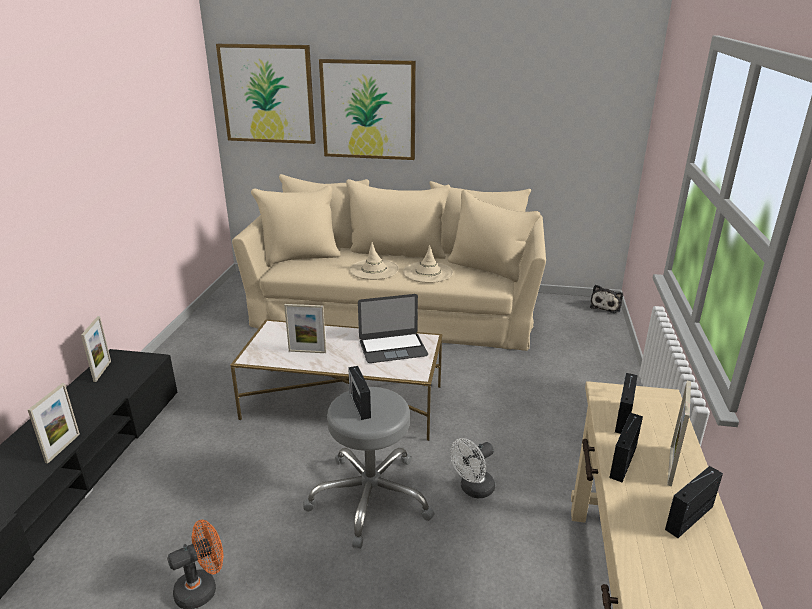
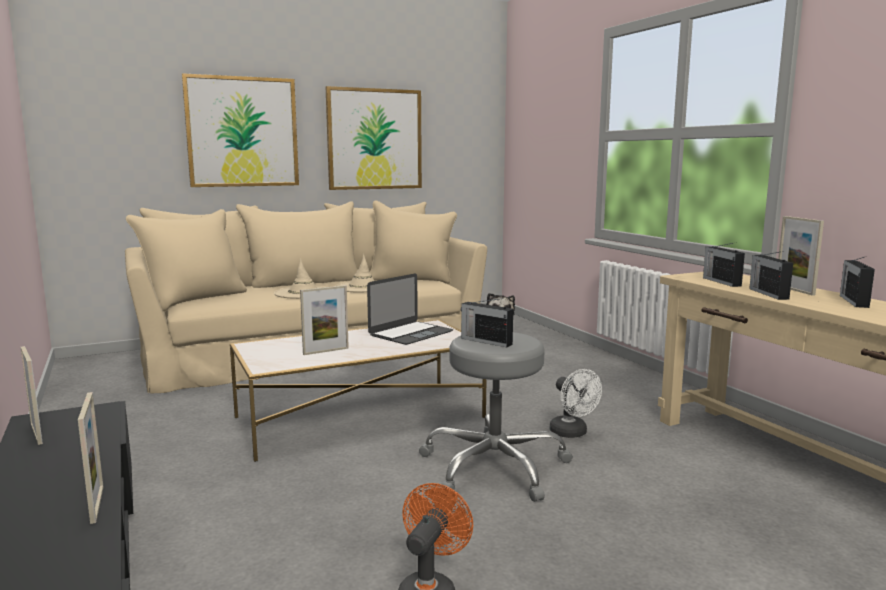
camera: 35 degrees left, 15 degrees down
(267, 94) = (110, 114): picture -> picture (374, 139)
(473, 490) = (572, 433): white fan -> white fan turned 45 degrees counterclockwise

